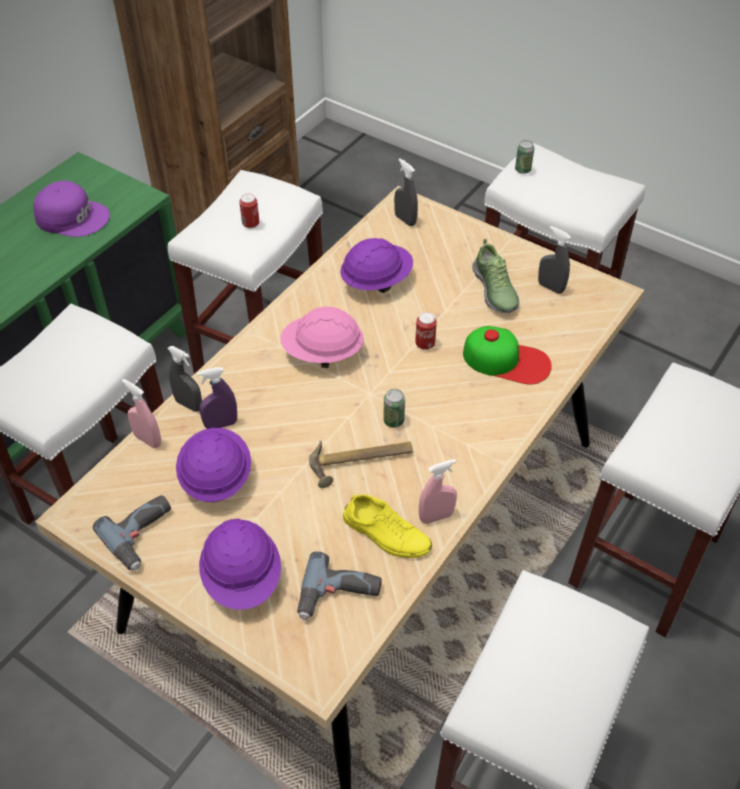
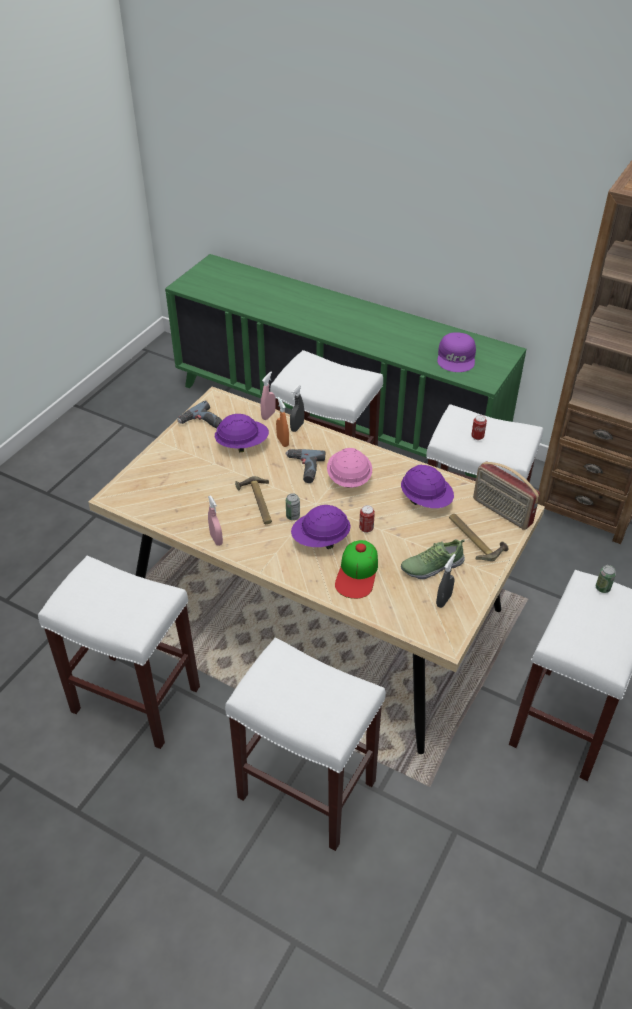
camera: 85 degrees right, 5 degrees down
(221, 424) = (282, 441): purple spray bottle -> orange spray bottle
(243, 578) = (174, 463): purple hard hat -> purple hard hat (320, 540)
(339, 597) = (160, 500): power drill -> power drill (303, 469)
(386, 533) = (203, 517): yellow shoe -> none
(405, 220) = (501, 512): grey spray bottle -> radio
(449, 248) = (475, 539): none -> hammer

